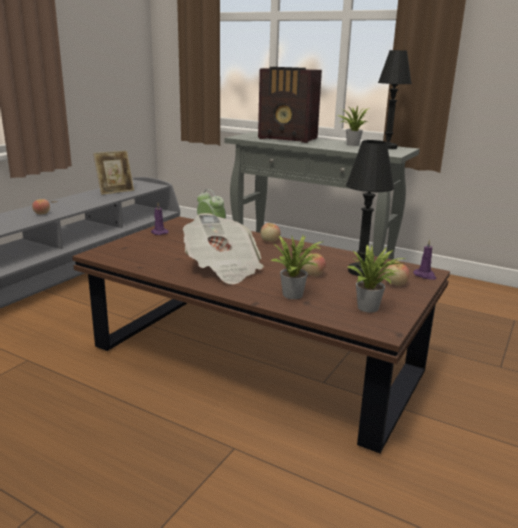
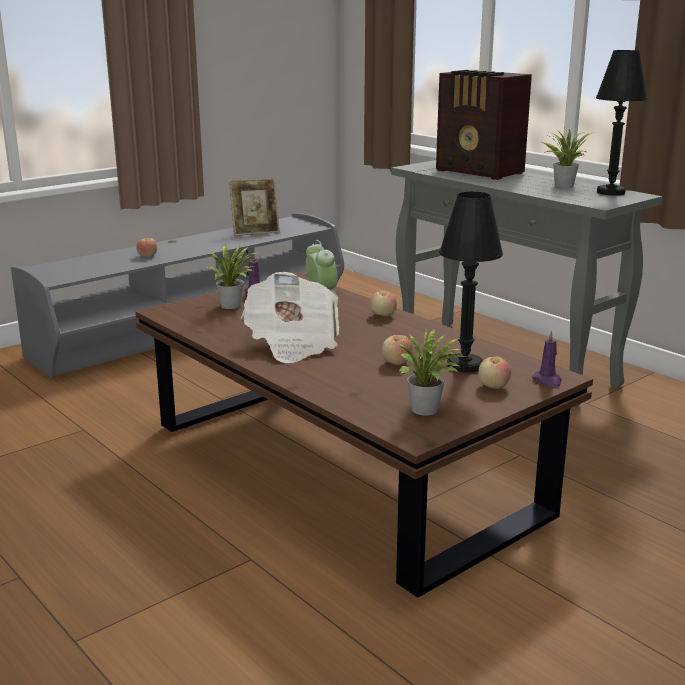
camera: 20 degrees right, 0 degrees up
(295, 295) = (349, 384): potted plant -> potted plant (233, 306)

